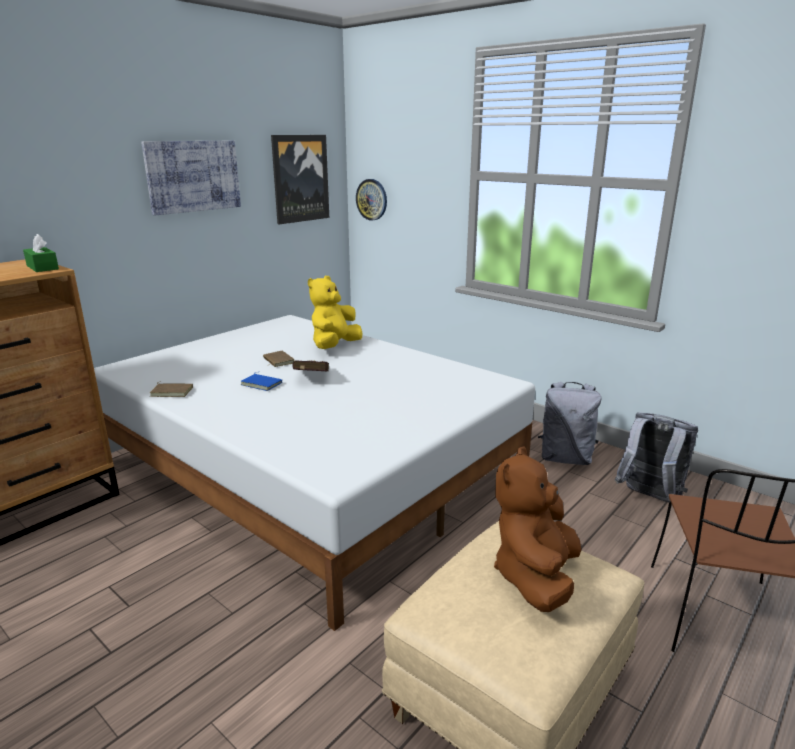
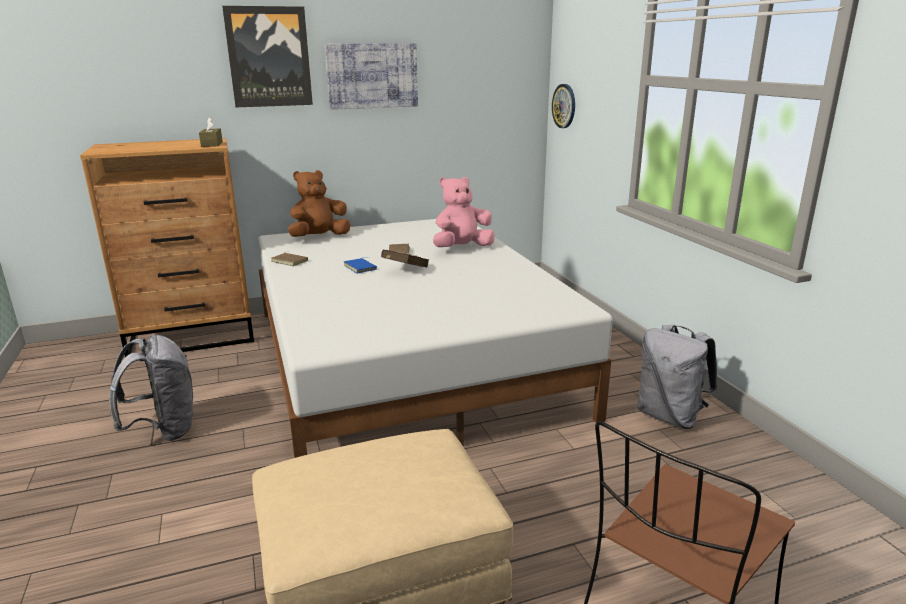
camera: 30 degrees right, 0 degrees up
(42, 267) = (212, 144): green tissue box -> brown tissue box
(300, 178) = (489, 81): picture -> picture (269, 57)
(334, 346) = (462, 248): yellow plush toy -> pink plush toy
(535, 576) = (394, 478): brown plush toy -> brown plush toy (319, 237)
(649, 498) = (729, 483): grey backpack -> grey backpack (164, 430)

